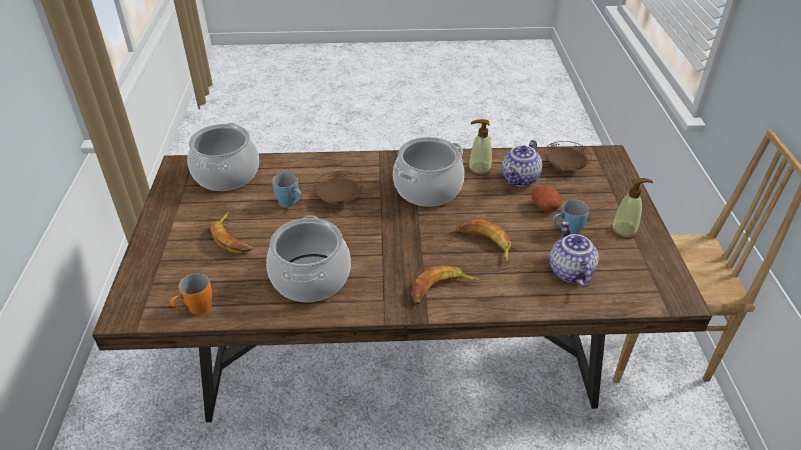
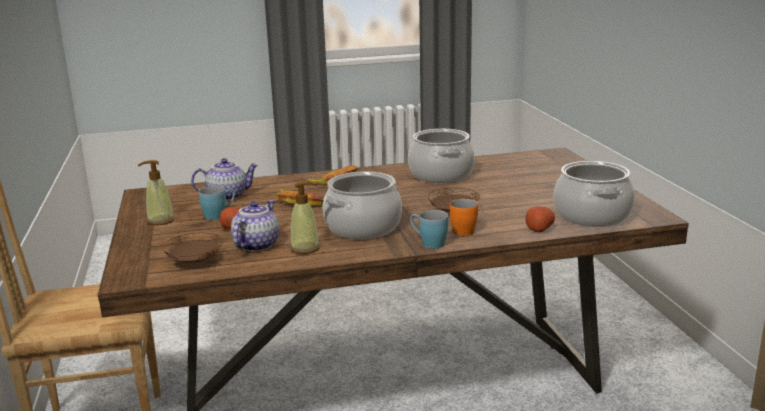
camera: 170 degrees right, 20 degrees down
(195, 309) = (511, 158): orange mug -> orange mug (466, 230)
(232, 238) = (527, 184): banana -> none
(283, 165) = (539, 228): none -> potato
(291, 203) = (498, 205): blue mug -> blue mug (428, 243)
(569, 271) = (227, 196): teapot -> teapot turned 90 degrees counterclockwise

